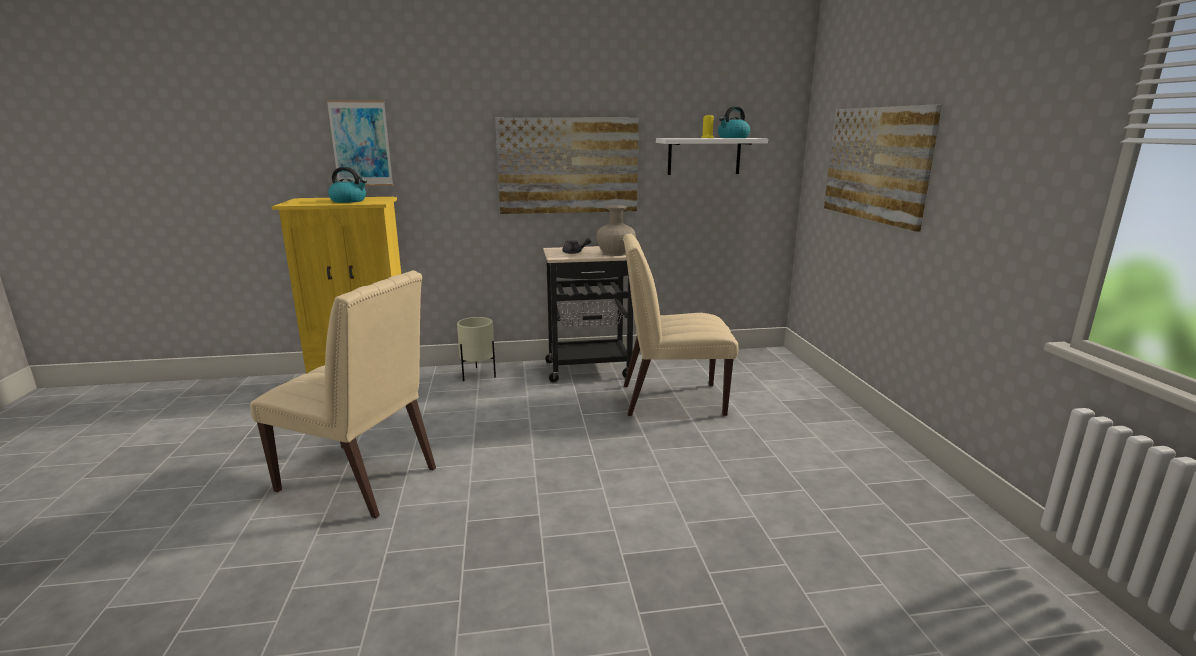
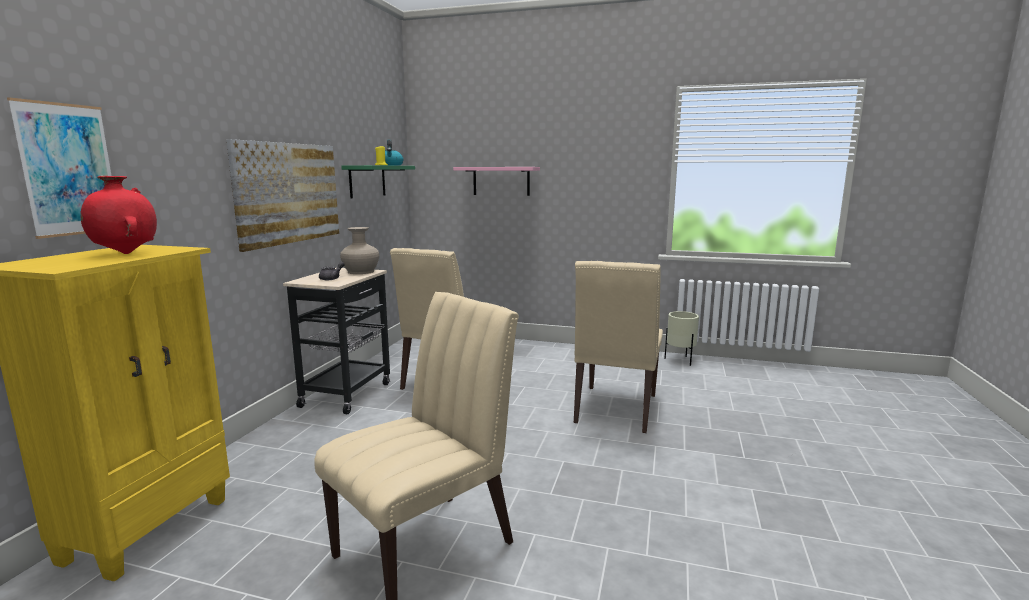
camera: 65 degrees left, 5 degrees down
(349, 201) = (125, 253): kettle -> red vase
(478, 375) = (268, 447): beige planter -> beige planter (680, 360)
(704, 156) = (367, 181): white shelf -> green shelf
(717, 525) = (615, 408): none -> beige chair
(876, 164) = (501, 181): picture -> pink shelf

